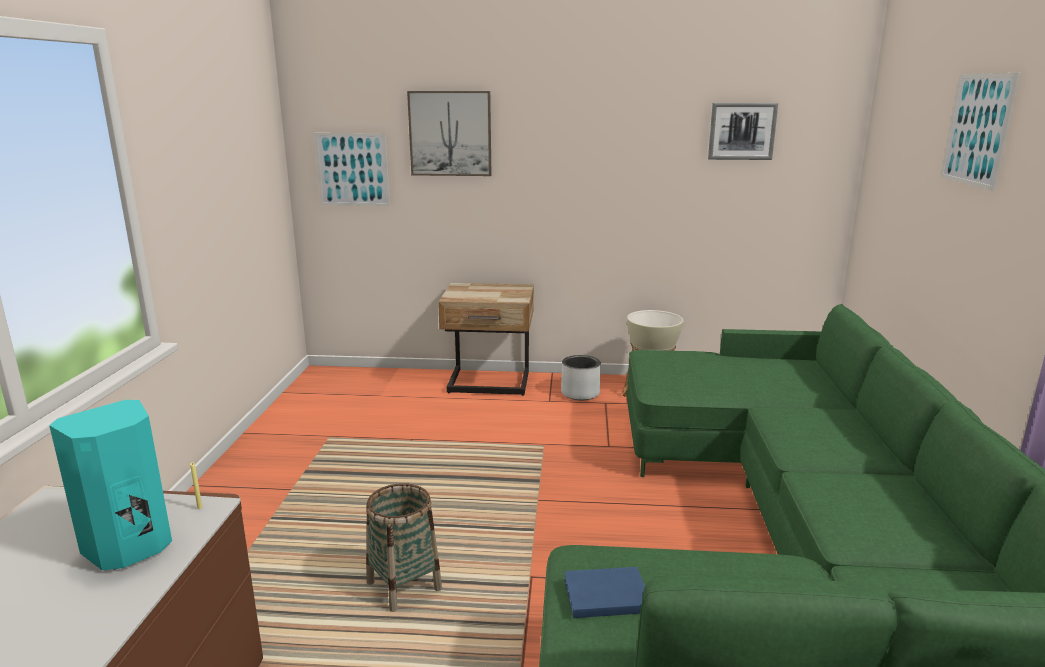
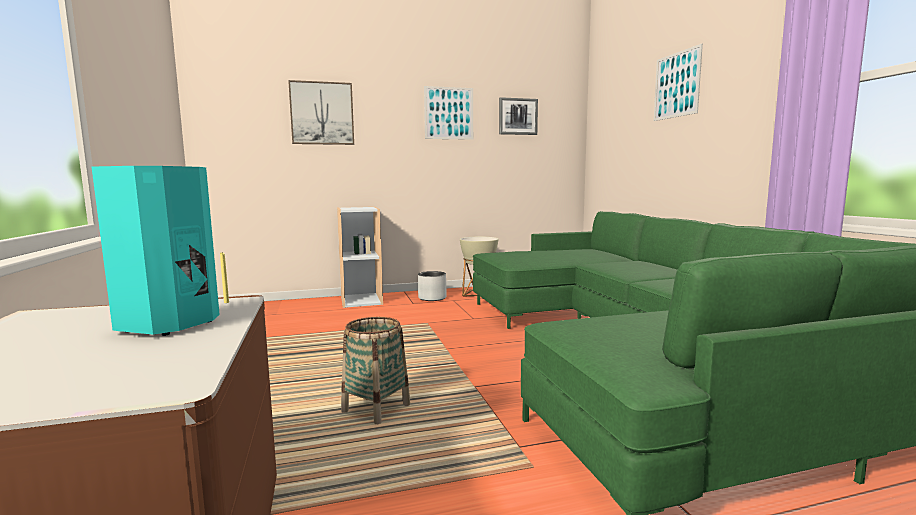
camera: 20 degrees left, 10 degrees down
(352, 169) = (242, 139): picture -> picture (449, 113)
(489, 384) = (361, 300): beige nightstand -> bookcase
(603, 594) = (593, 333): blue book -> none

